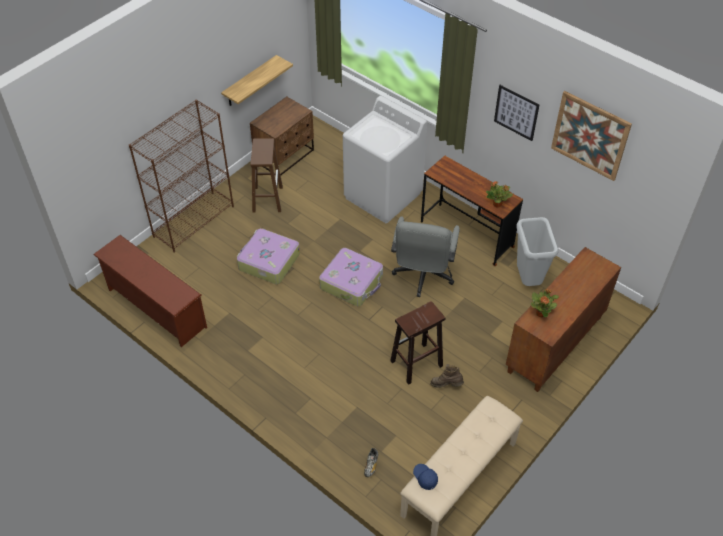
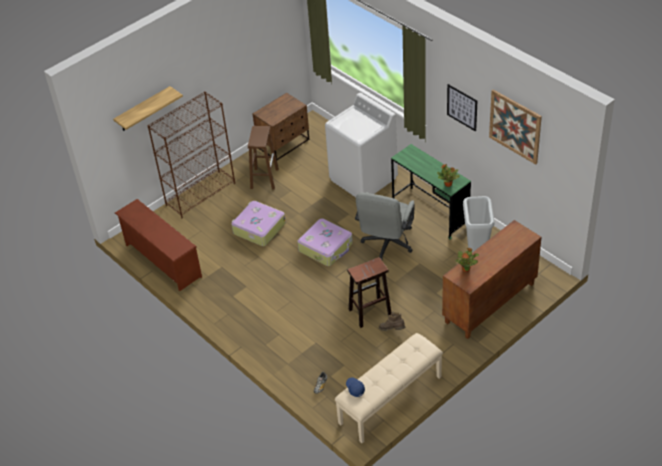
camera: 10 degrees right, 5 degrees down
(250, 82) = (253, 79): shelf -> shelf (143, 109)
(466, 234) = (430, 213): brown desk -> green desk

